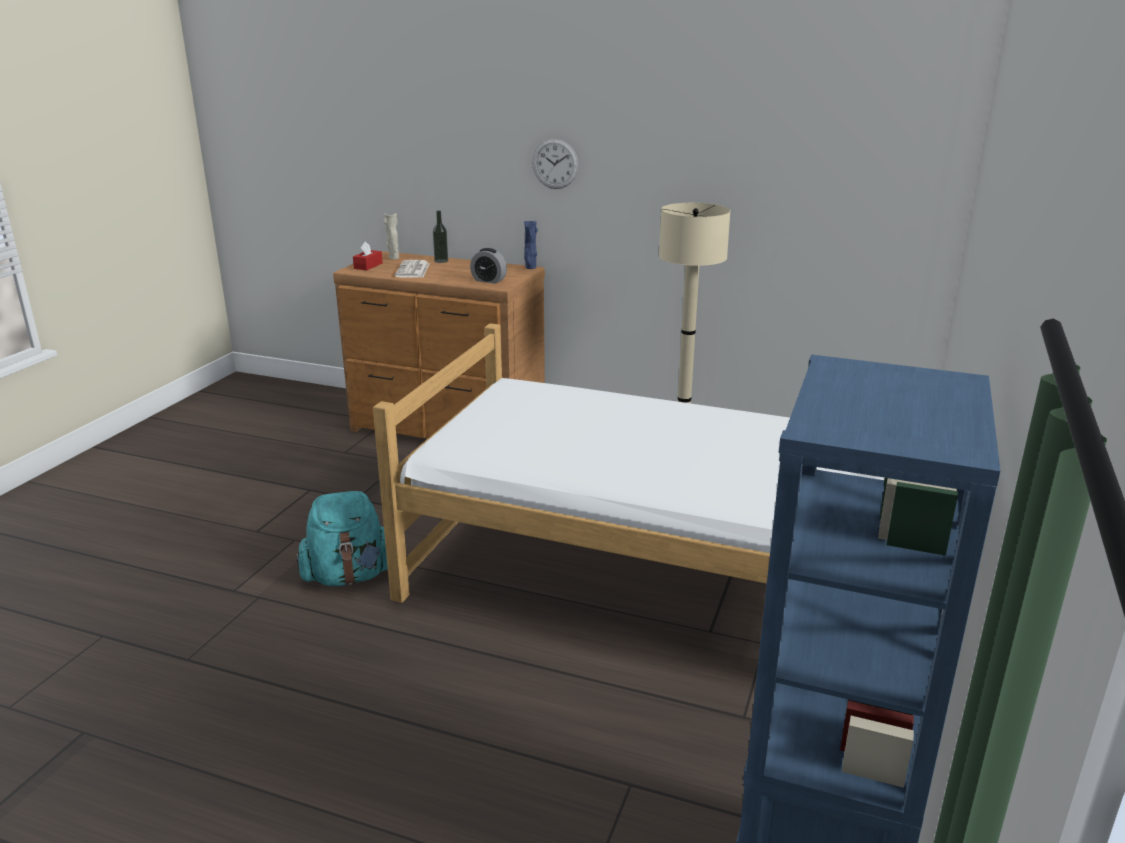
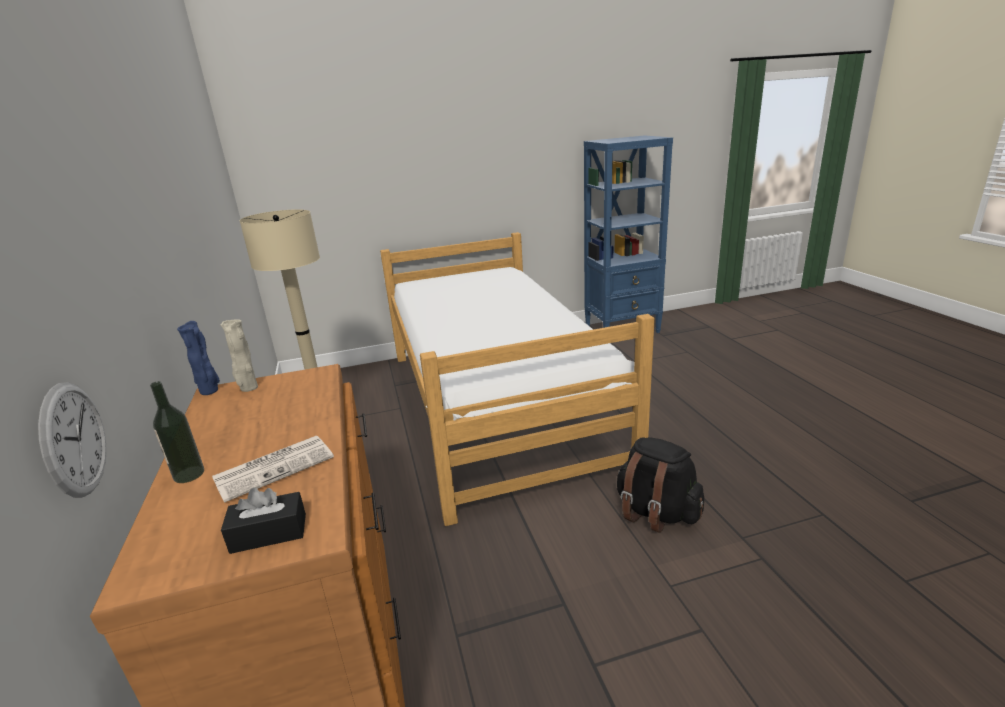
camera: 125 degrees left, 0 degrees up
(349, 576) = (656, 512): turquoise backpack -> black backpack
(368, 266) = (269, 533): red tissue box -> black tissue box
(393, 258) = (180, 541): beige vase -> beige vase (248, 388)
(489, 280) = (298, 389): alarm clock -> none
(555, 164) = (136, 236): wall clock -> wall clock (74, 439)

